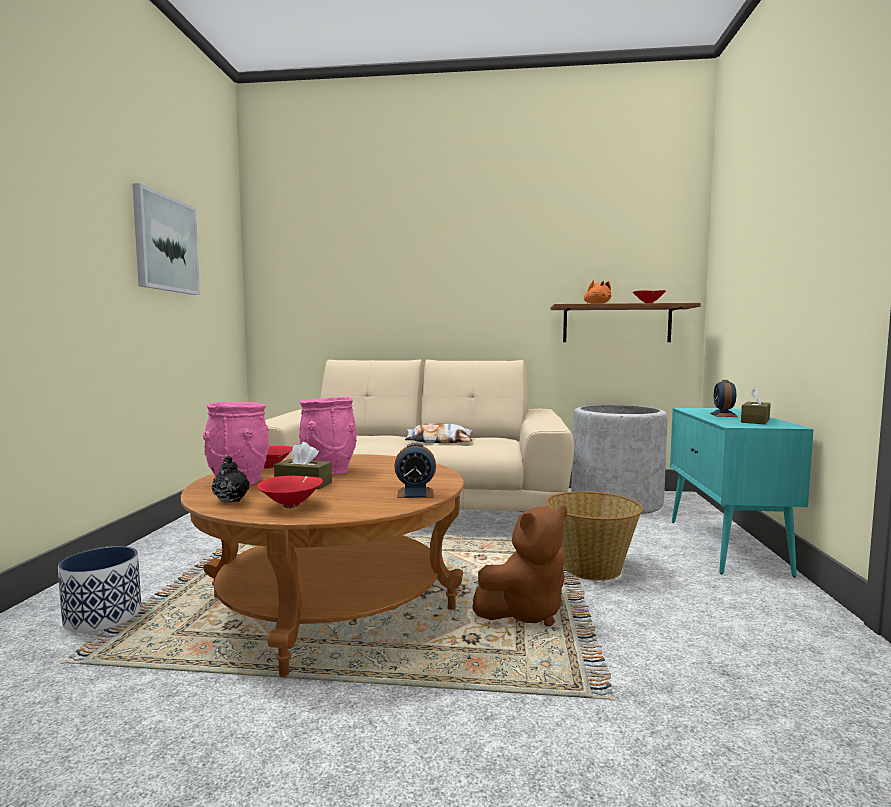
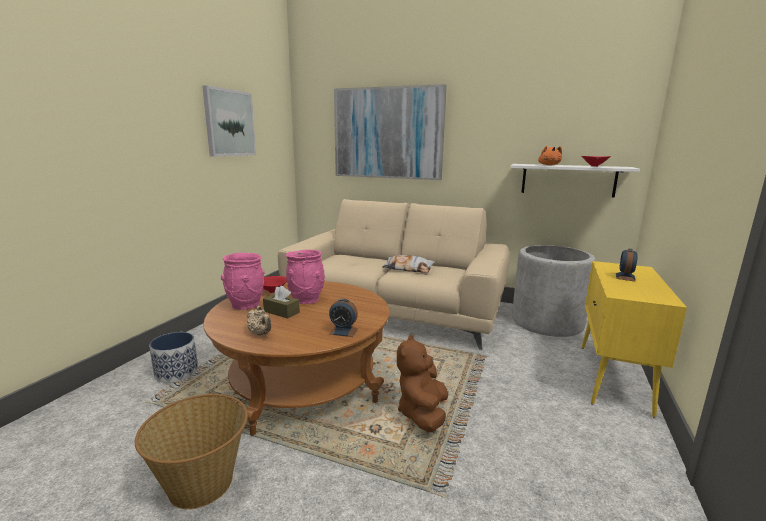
camera: 15 degrees right, 10 degrees up
(231, 500) = (230, 323): black teapot -> none
(292, 506) = (261, 334): red bowl -> beige teapot
(385, 273) = (388, 133): none -> picture
(525, 612) = (422, 413): brown plush toy -> brown plush toy turned 120 degrees clockwise
(591, 568) = (491, 382): basket -> basket (202, 482)
(616, 324) = (568, 180): brown shelf -> white shelf
(726, 546) = (613, 378): turquoise cabinet -> yellow cabinet
(755, 421) = (644, 289): brown tissue box -> none

